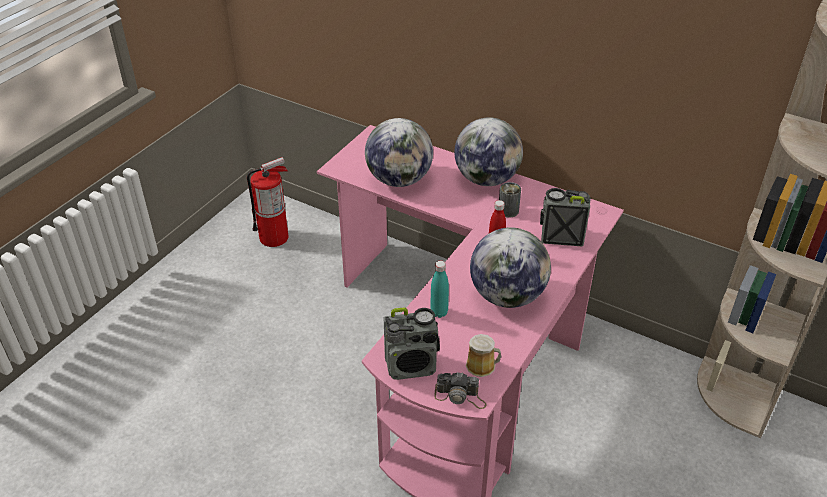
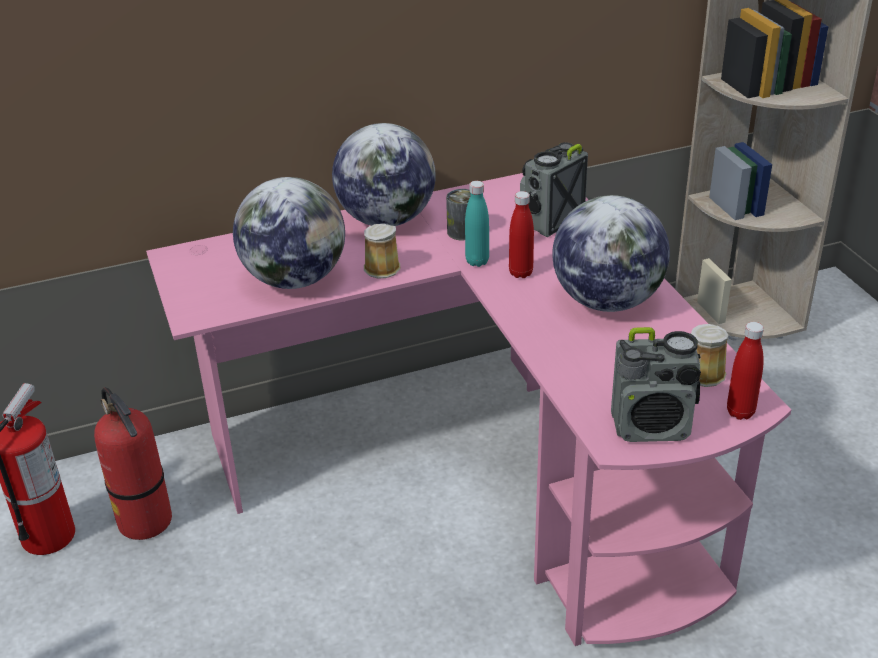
camera: 50 degrees left, 5 degrees down
(310, 260) = (146, 521): none -> fire extinguisher
(411, 366) = (652, 426): radio -> radio turned 60 degrees clockwise
(439, 312) = (580, 362): turquoise bottle -> turquoise bottle (477, 261)
(442, 201) = (381, 267): none -> mug
(460, 396) = (740, 412): camera -> red bottle

